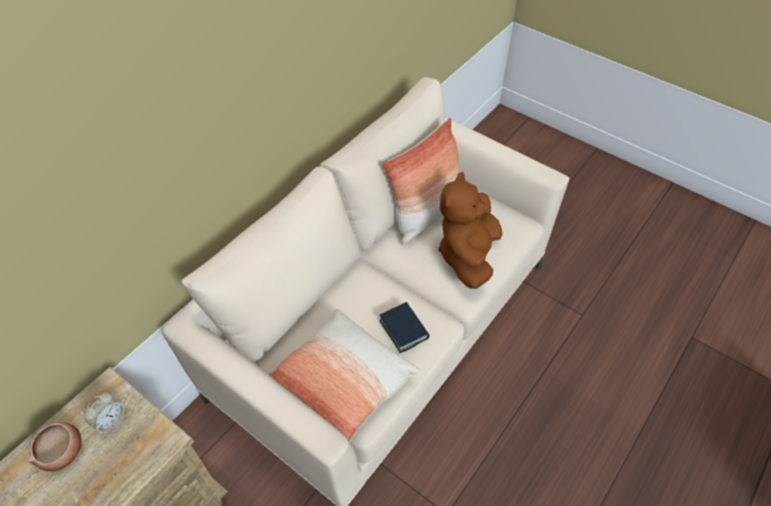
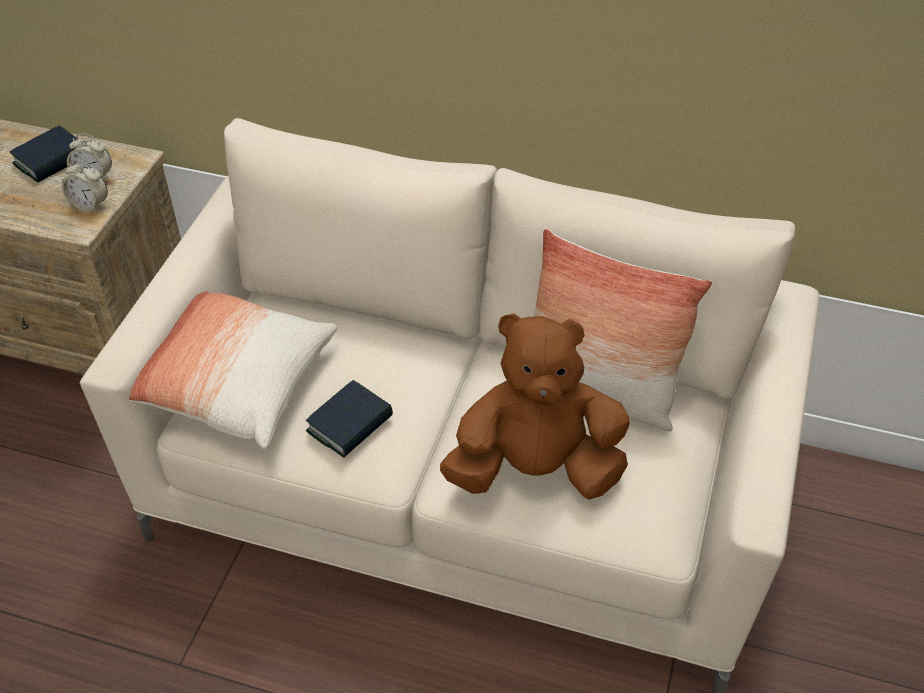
camera: 70 degrees right, 5 degrees down
(63, 451) = (51, 160): bowl -> book
(143, 429) = (90, 205): none -> alarm clock

